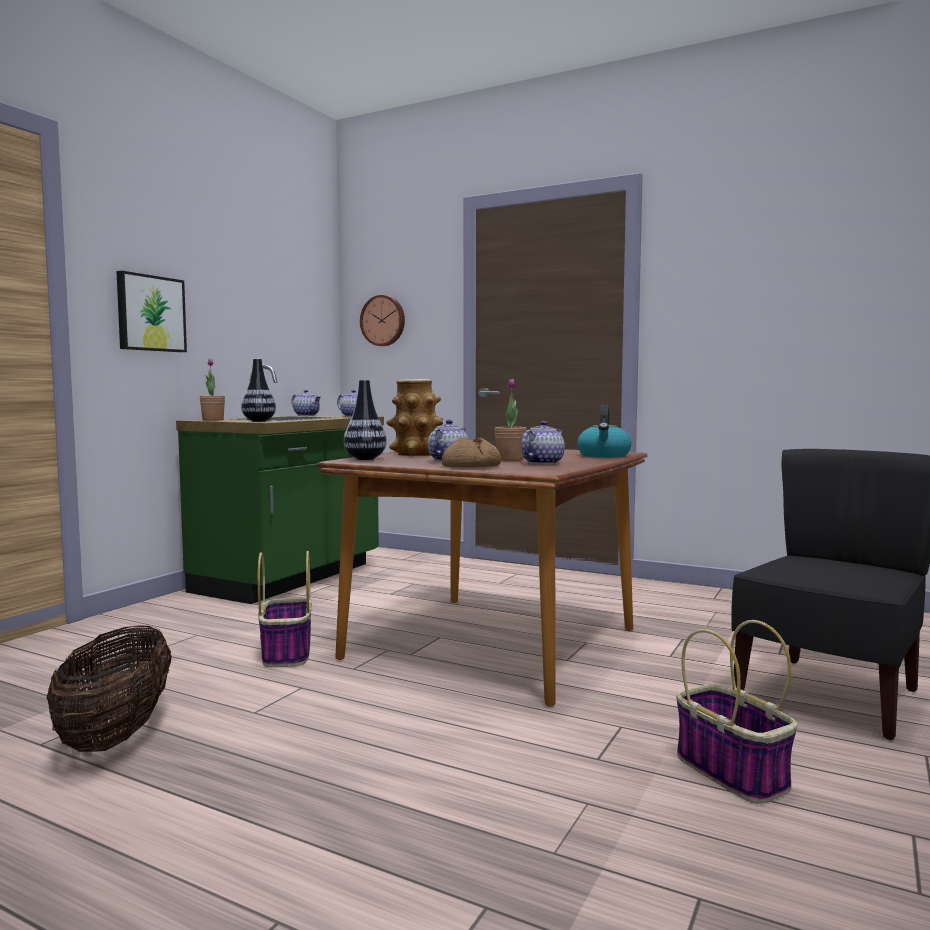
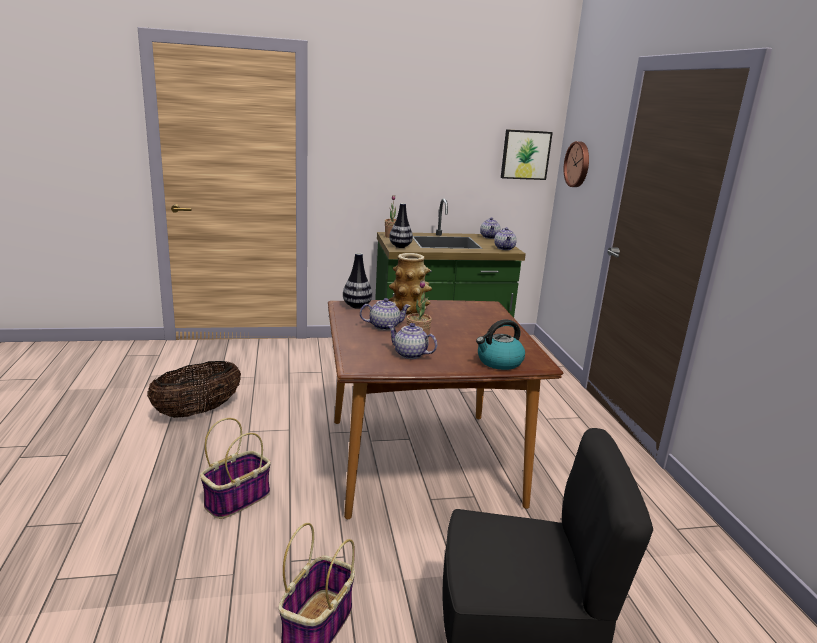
camera: 50 degrees right, 15 degrees up
(150, 313) = (367, 160): picture -> picture (525, 154)
(286, 653) = (327, 405): basket -> basket (238, 499)
(471, 466) = (356, 340): bread -> none
(542, 463) = (409, 354): teapot -> teapot turned 150 degrees counterclockwise

